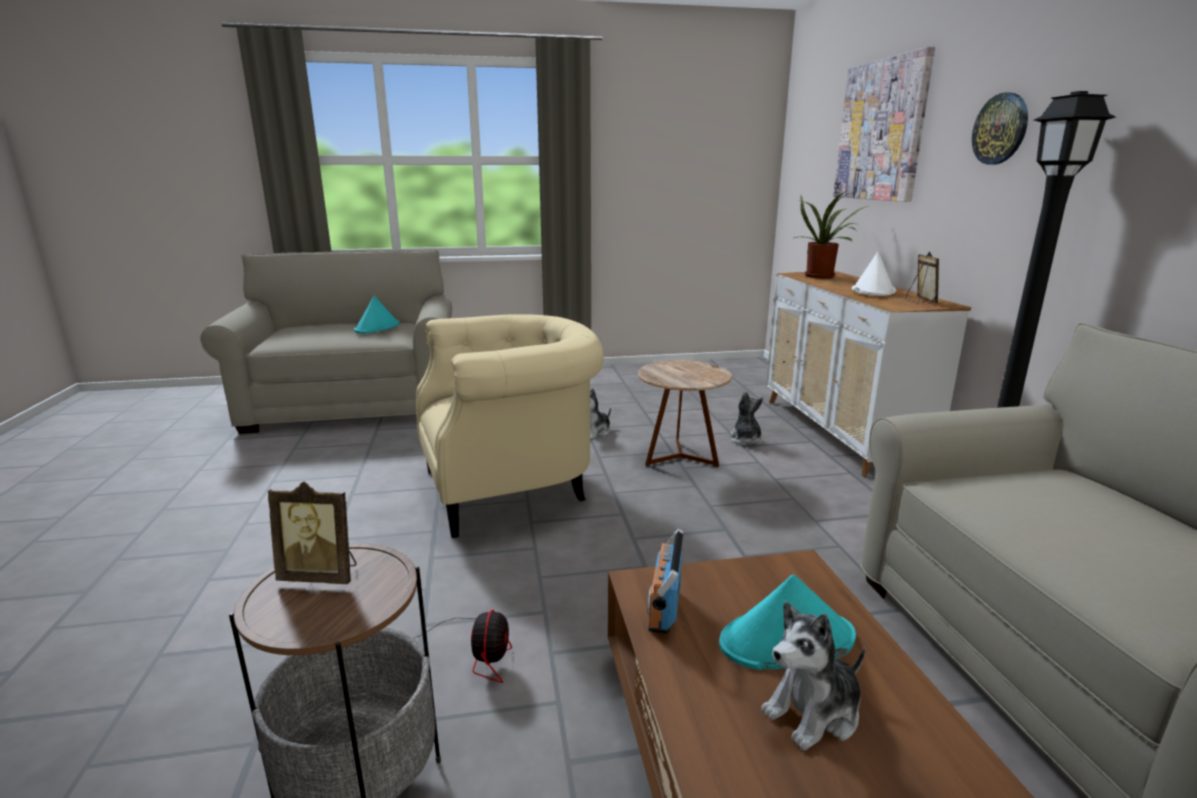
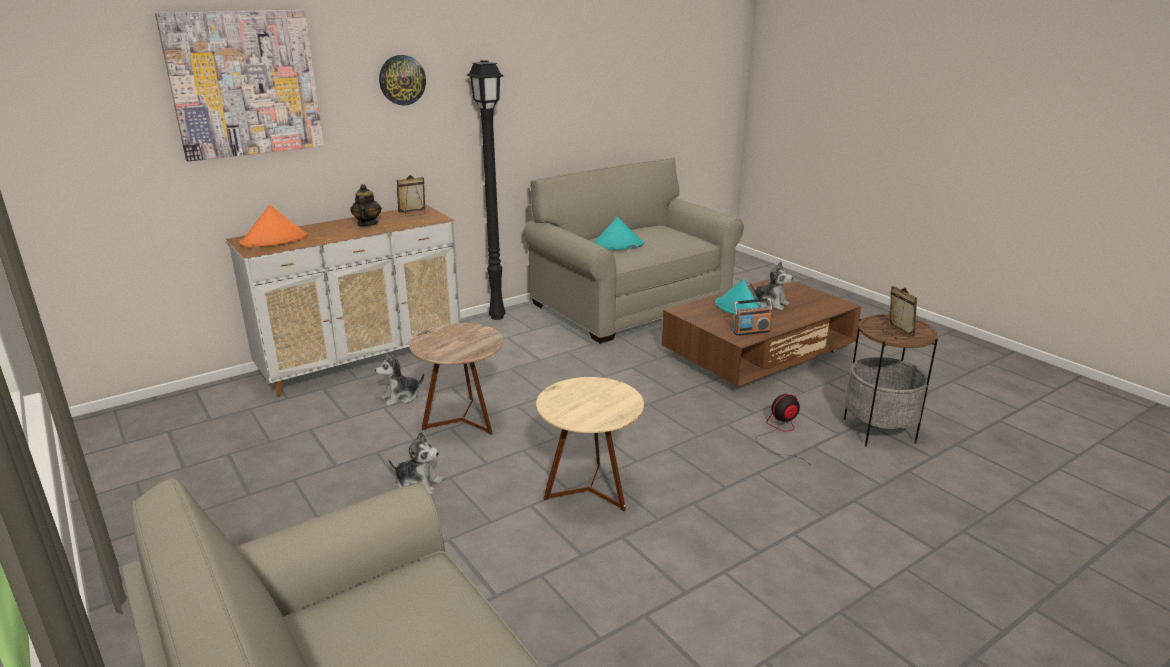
camera: 115 degrees left, 5 degrees up
(377, 327) = (371, 623): turquoise hat -> turquoise hat (617, 245)
(512, 488) = (589, 491): beige armchair -> beige side table
(822, 276) = (274, 240): potted plant -> orange hat
(872, 291) = (367, 224): white hat -> teapot

